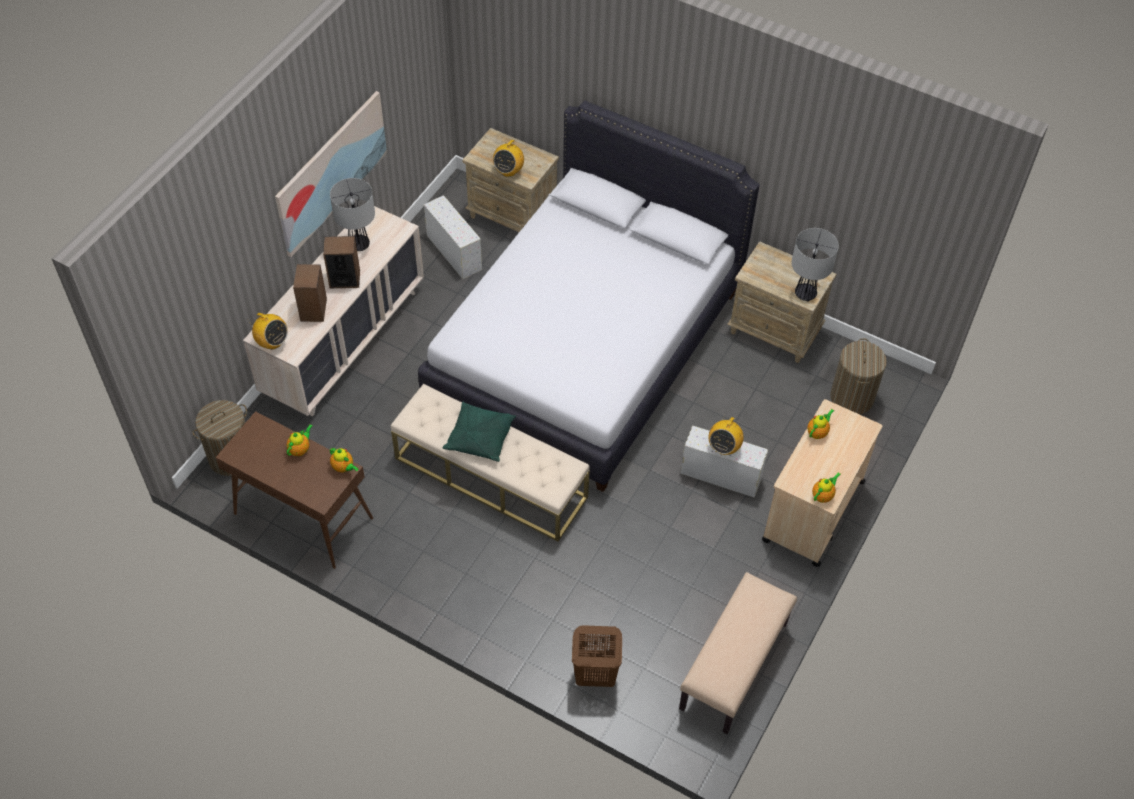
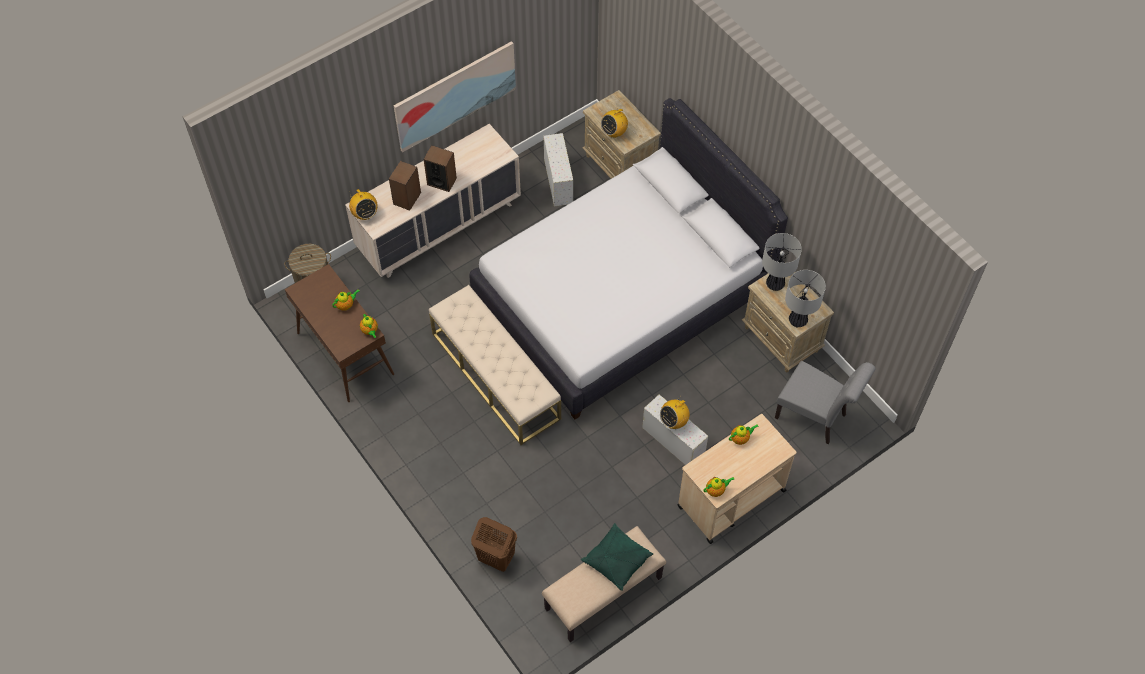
camera: 25 degrees right, 5 degrees up
(358, 245) = (465, 157): table lamp -> table lamp (775, 284)
(480, 438) = (488, 343): green pillow -> green pillow (617, 560)
(852, 397) = (815, 418): laundry basket -> grey chair

